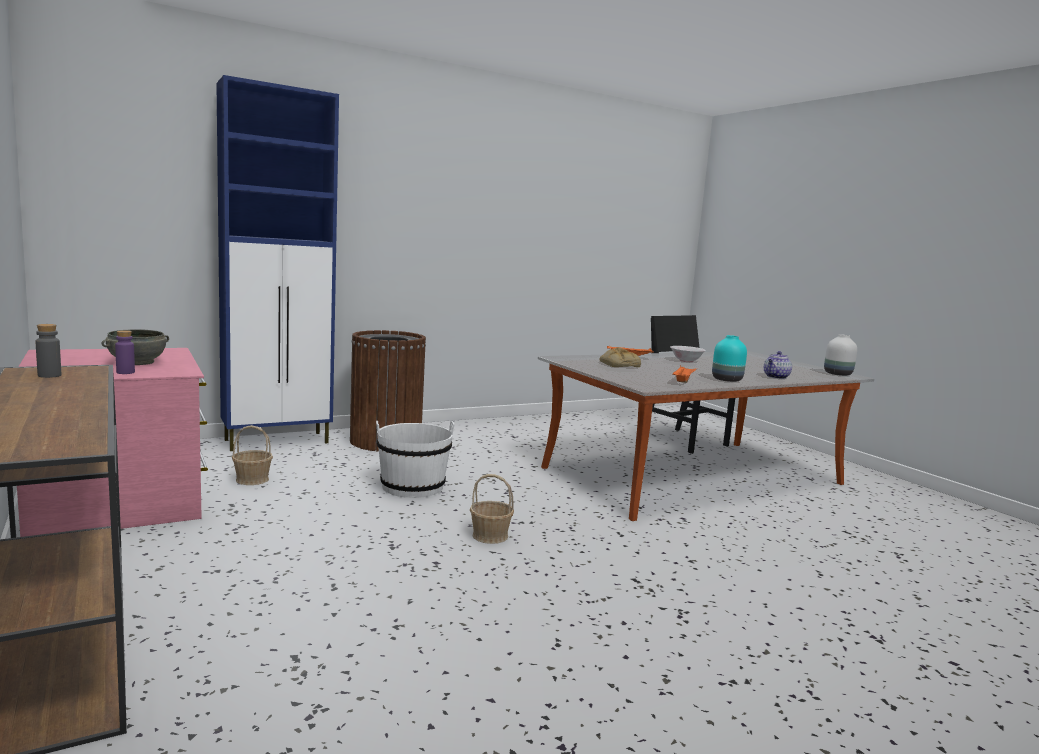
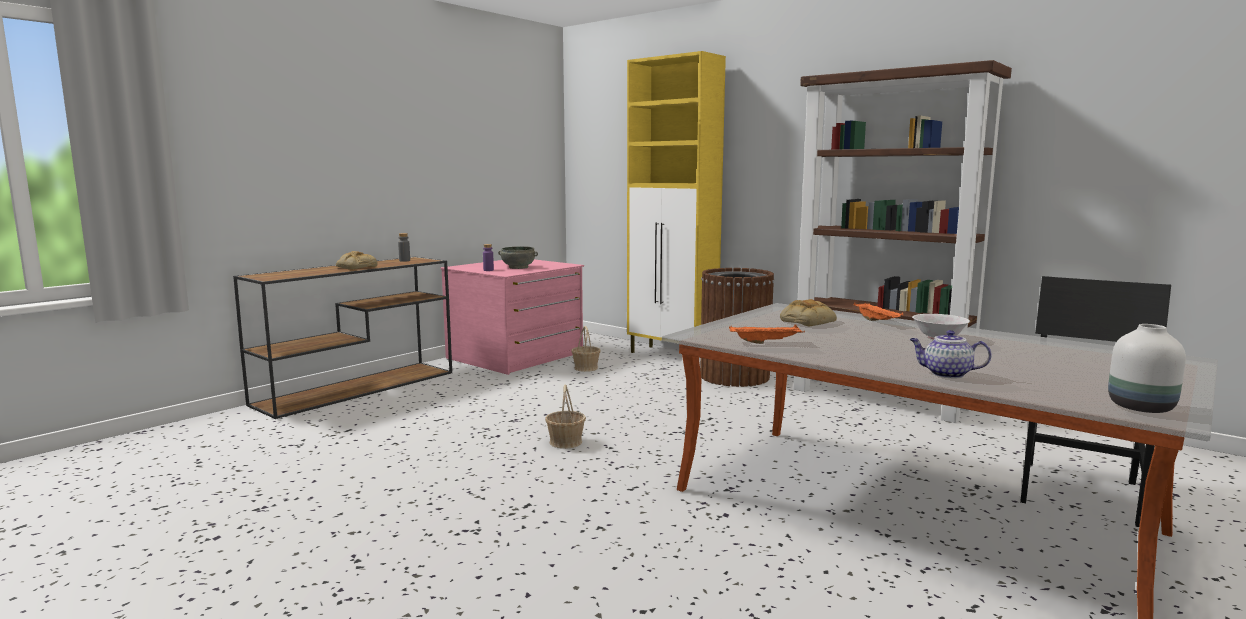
camera: 70 degrees right, 0 degrees up
(60, 399) = (355, 267): none -> bread
(278, 441) = (672, 356): blue cabinet -> yellow cabinet
(412, 487) = (638, 403): white bucket -> none
(499, 425) = (880, 398): none -> brown bookcase
(726, 380) = (831, 355): turquoise vase -> none

